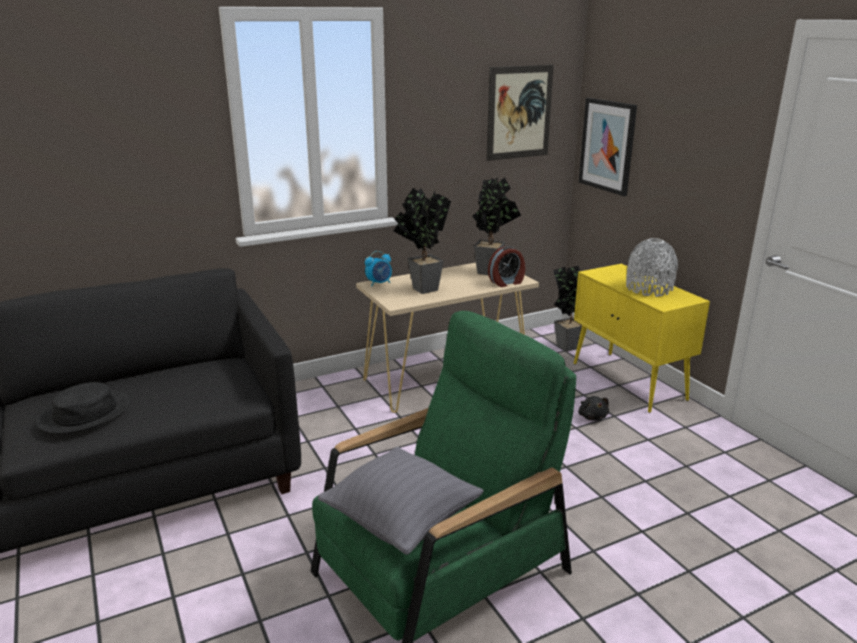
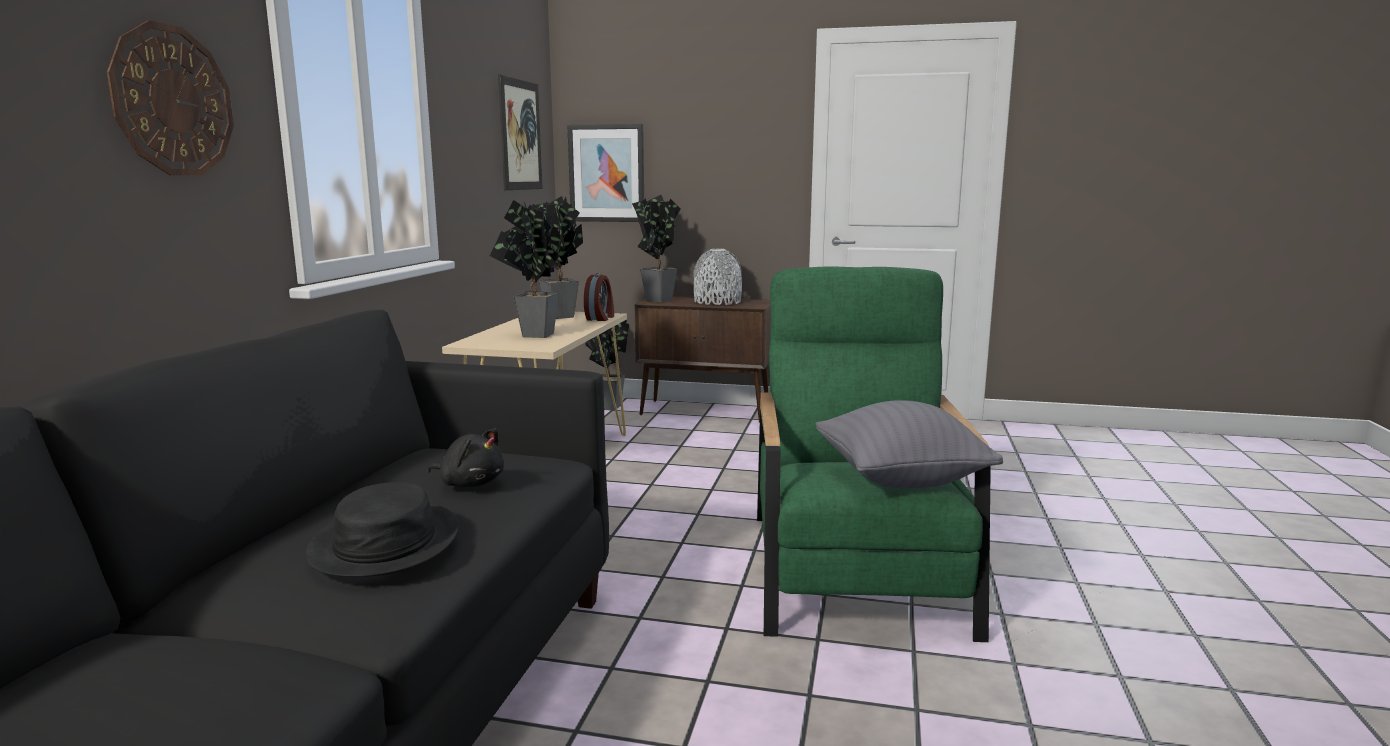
camera: 50 degrees left, 10 degrees down
(146, 140) = (173, 101): none -> wall clock
(379, 283) = (473, 341): alarm clock -> none
(592, 416) = (730, 439): black plush toy -> black plush toy (470, 483)
(609, 270) = (657, 299): none -> potted plant
(629, 382) = (706, 411): yellow cabinet -> brown cabinet

